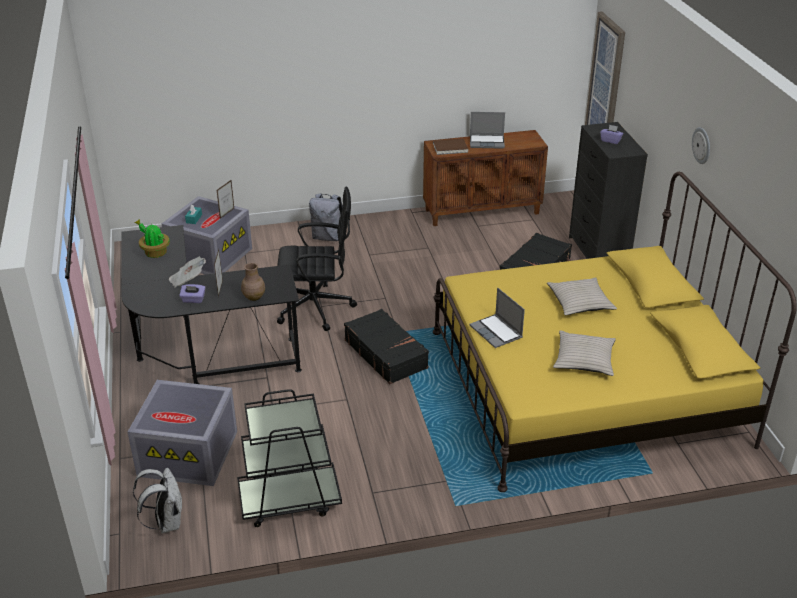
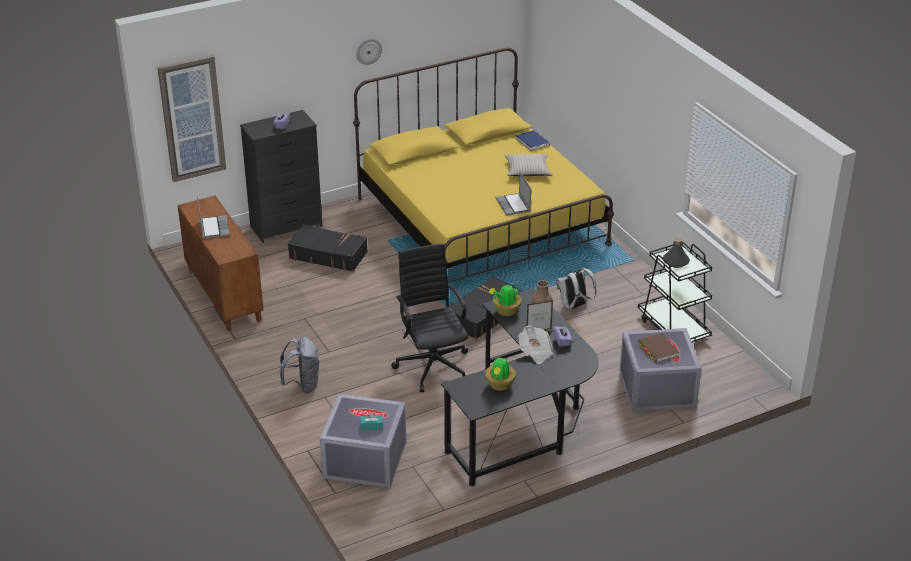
camera: 105 degrees left, 0 degrees up
(166, 522) = (729, 378): white backpack -> white backpack (574, 306)
(227, 213) = (352, 405): picture frame -> none
(267, 275) = (505, 311): none -> potted plant
(286, 417) = (675, 261): none -> grey bottle
(450, 148) = (232, 247): brown book -> brown book (658, 349)
(497, 332) = (513, 205): laptop -> laptop turned 120 degrees clockwise
(580, 302) = (457, 176): beige pillow -> none
(665, 379) = (532, 142): none -> blue book

